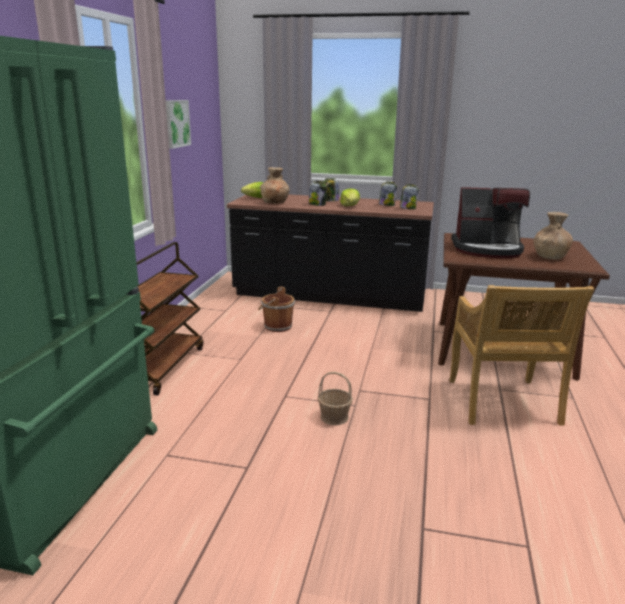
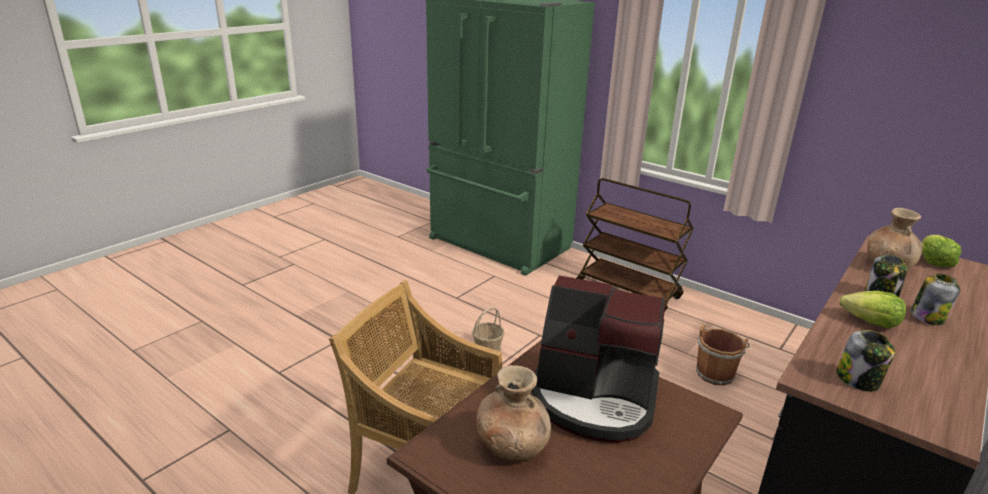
camera: 115 degrees right, 5 degrees up
(175, 123) = (873, 103): picture -> none
(387, 205) = (896, 367): jar -> none
(487, 249) = (594, 399): coffee machine -> coffee machine turned 105 degrees counterclockwise

